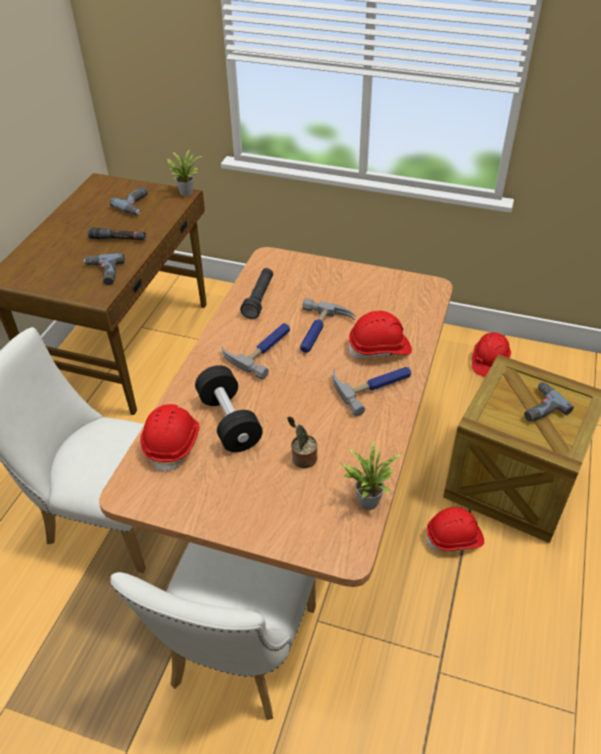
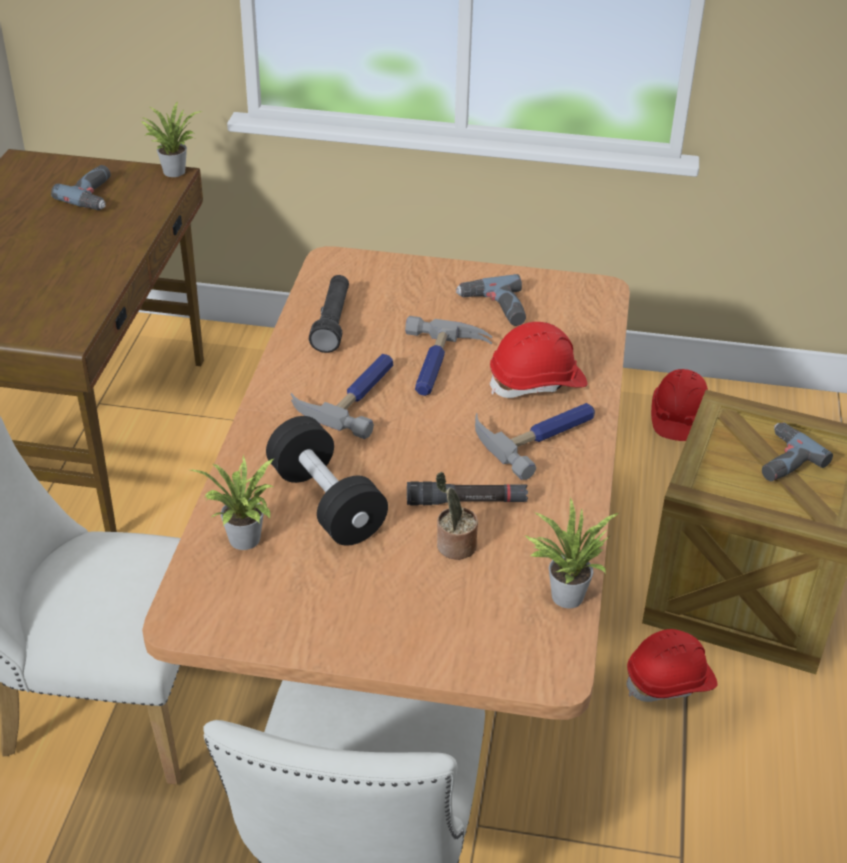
camera: 10 degrees left, 5 degrees down
(103, 273) = (64, 301): power drill -> power drill (494, 308)
(118, 239) = (77, 248): black flashlight -> black flashlight (466, 502)
(173, 444) = (244, 542): red hard hat -> potted plant

